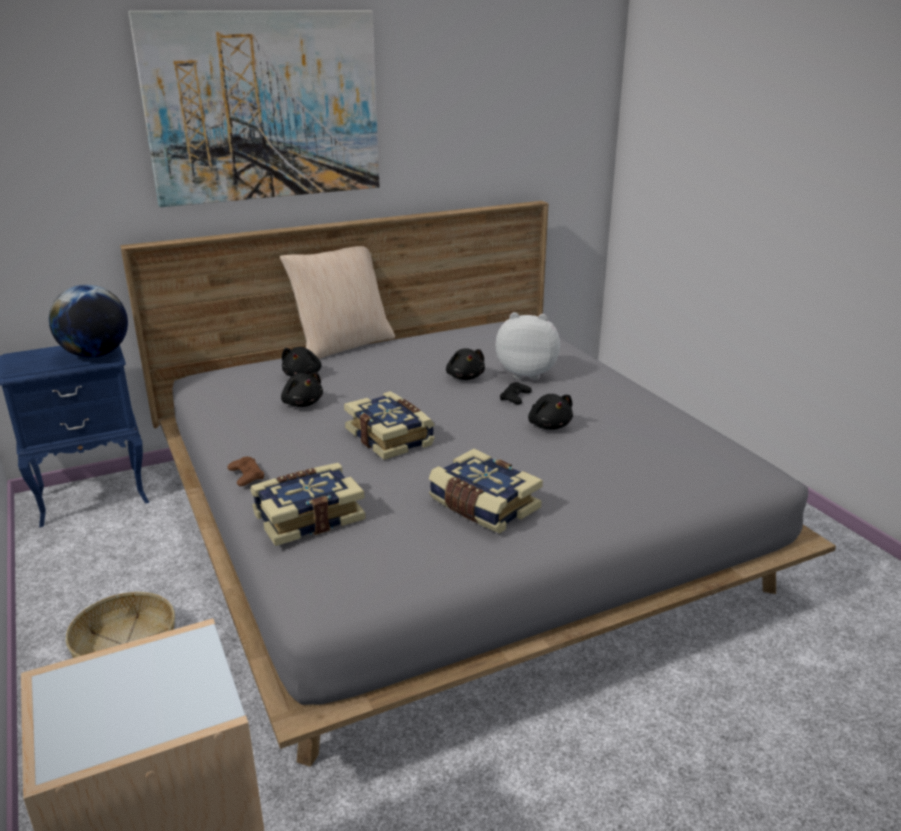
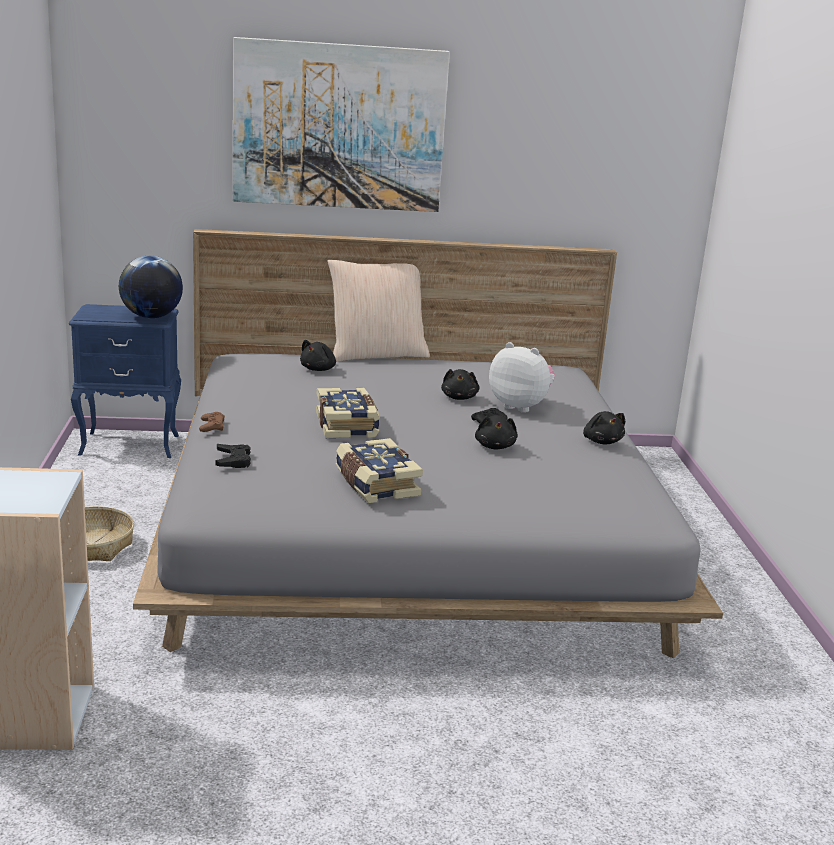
camera: 20 degrees right, 5 degrees down
(302, 403) = (299, 388): black plush toy -> black plush toy (602, 441)
(308, 516) = (233, 460): book -> black game controller

